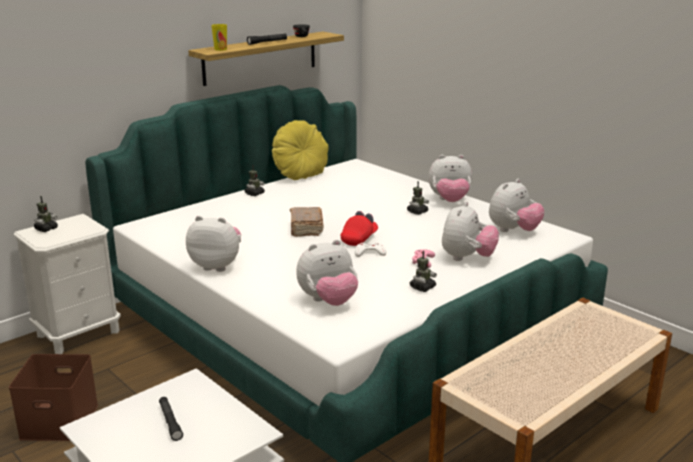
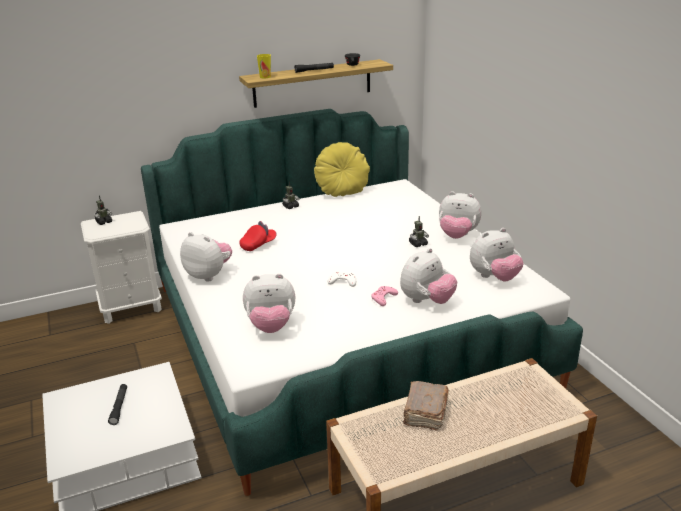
camera: 20 degrees right, 5 degrees up
(61, 420) = (77, 381): brown storage box -> none
(306, 229) = (306, 248): brown book -> brown book (425, 413)
(359, 239) = (344, 265): red cap -> red cap (258, 245)
(422, 287) = (362, 326): toy robot -> none

